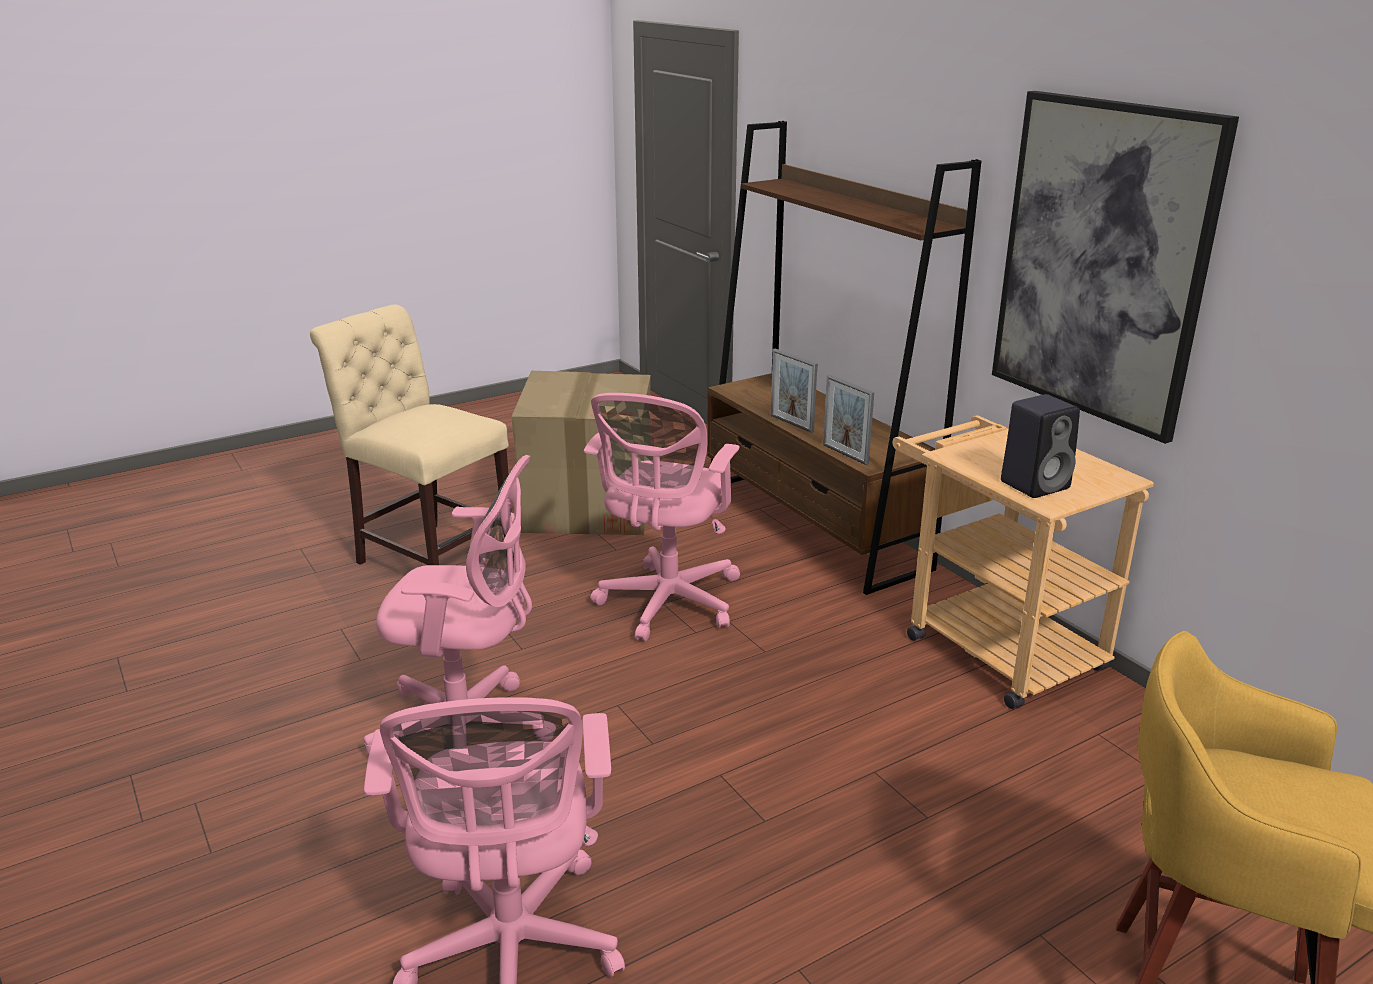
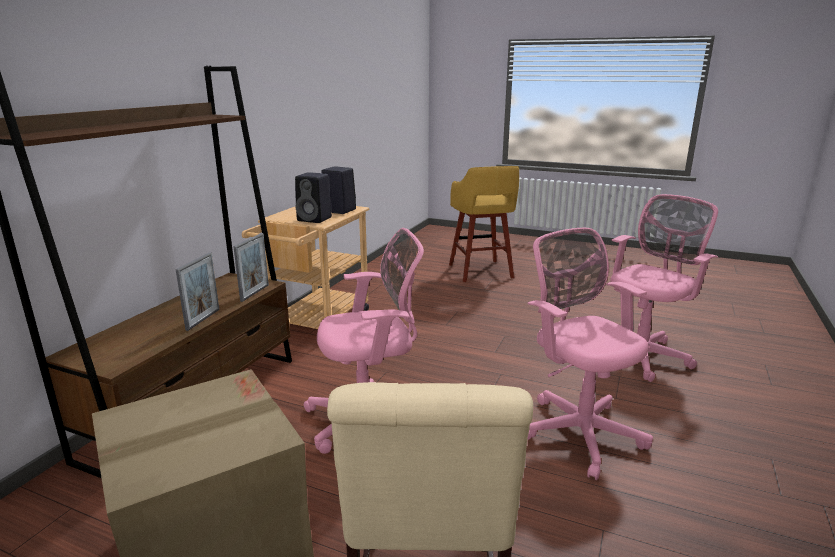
camera: 125 degrees left, 5 degrees down
(982, 456) = (315, 219): none -> black speaker
(1102, 262) = (268, 110): picture -> none

